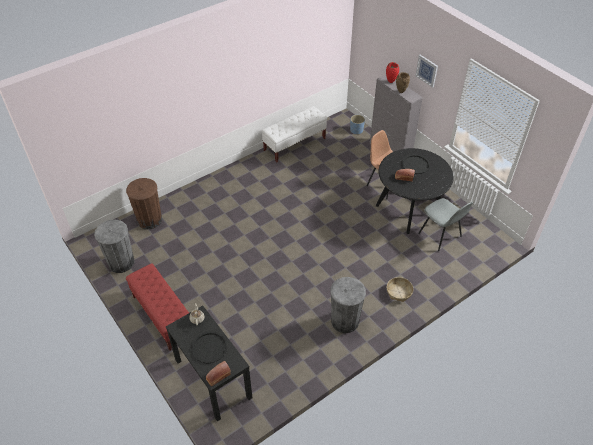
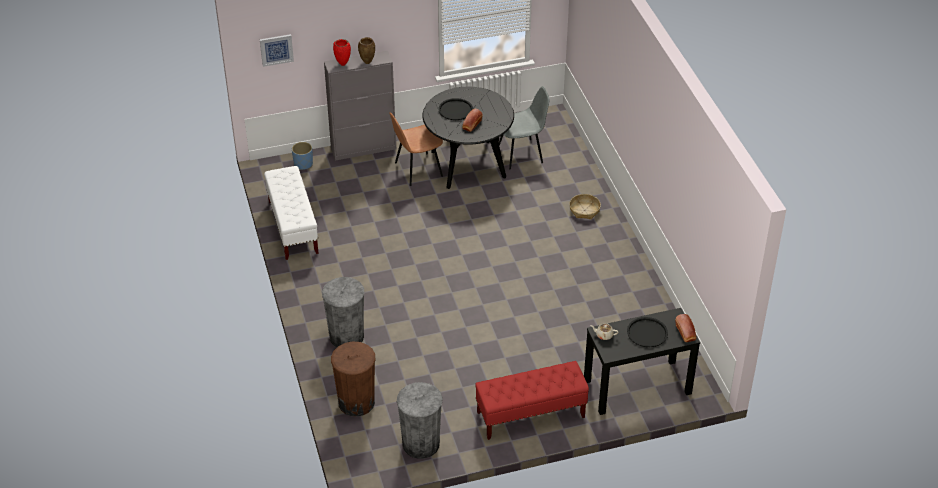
camera: 70 degrees left, 5 degrees down
(345, 321) = (604, 262): grey trash can -> grey trash can (346, 336)
(427, 70) = (381, 19): picture -> picture (276, 49)

